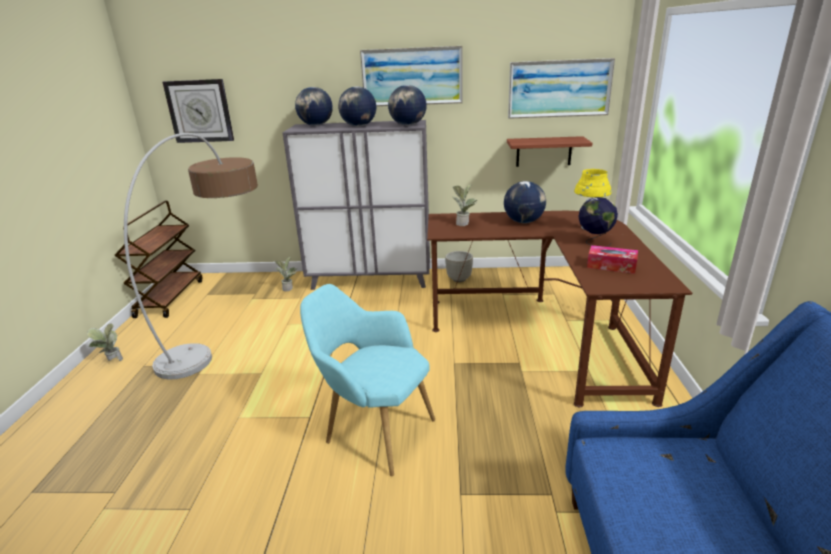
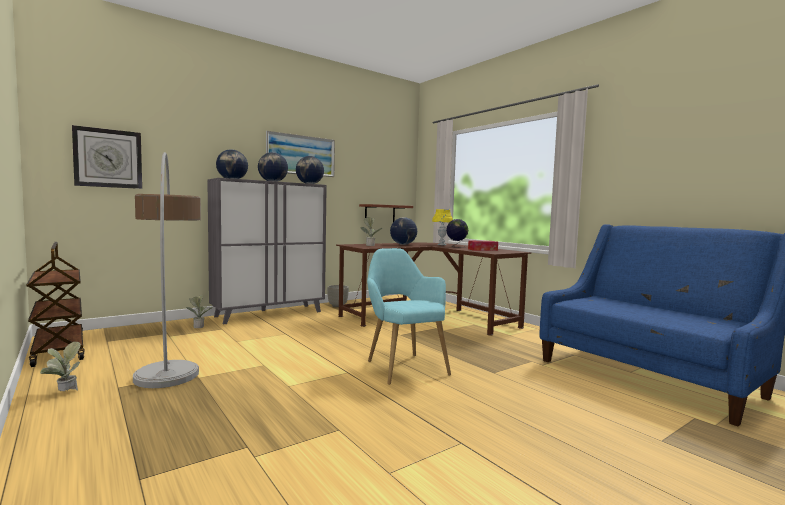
camera: 40 degrees left, 20 degrees down
(373, 431) = (403, 366): turquoise armchair -> turquoise armchair turned 75 degrees clockwise
(559, 88) = (386, 175): picture -> none

